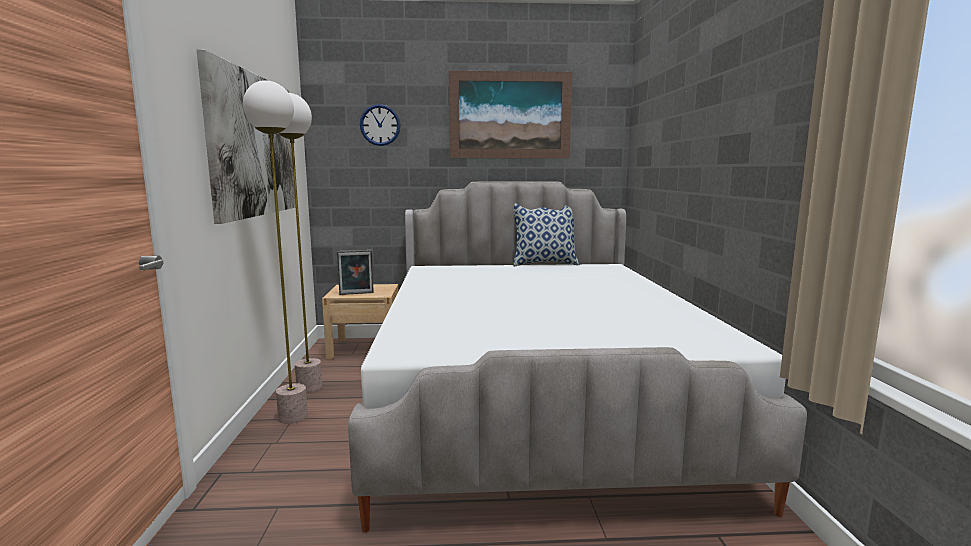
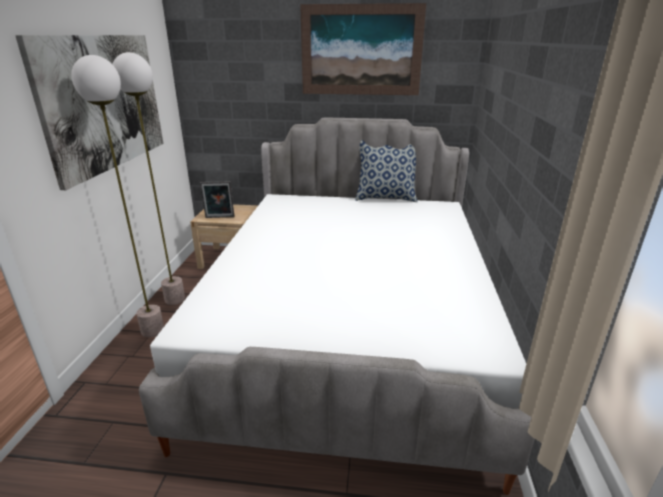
camera: 10 degrees right, 15 degrees up
(380, 125) = (238, 60): wall clock -> none

